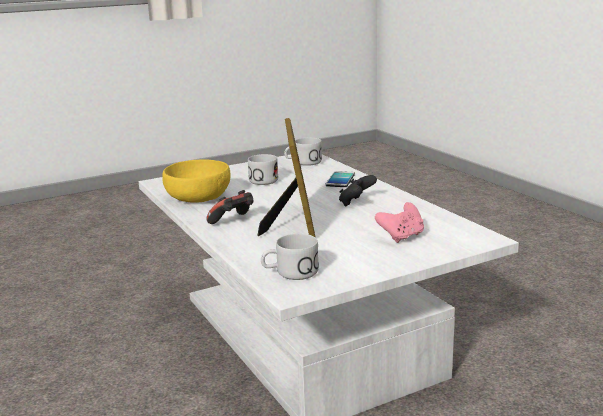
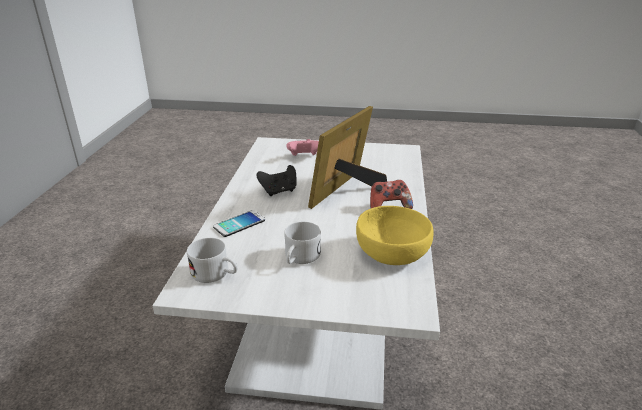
camera: 145 degrees left, 10 degrees up
(290, 273) = (395, 158): white mug -> none

